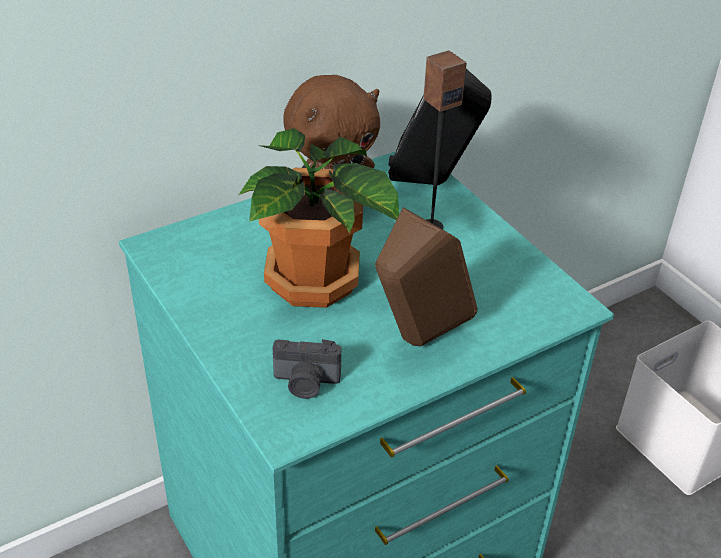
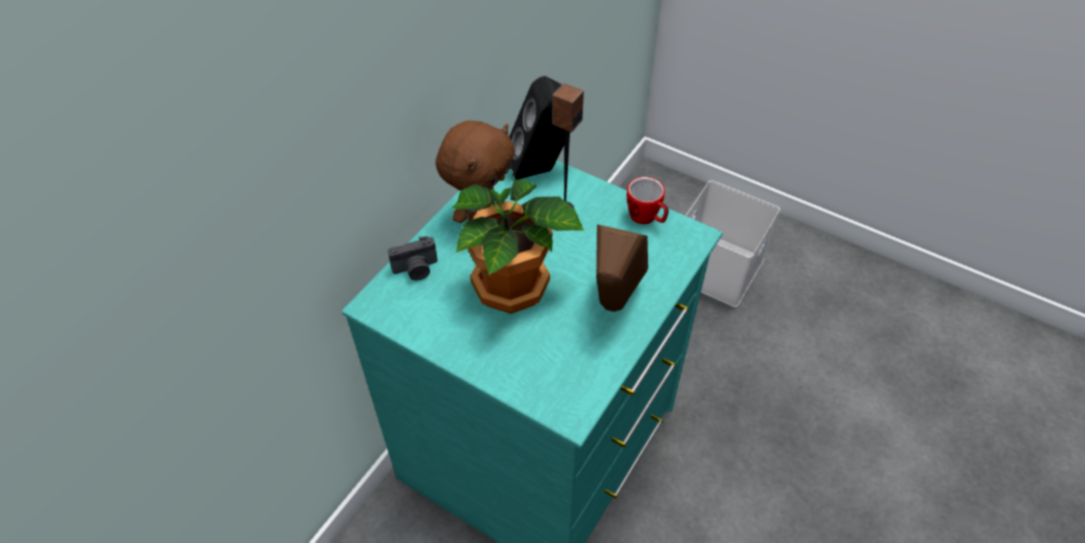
camera: 25 degrees left, 10 degrees up
(306, 383) = (560, 371): camera -> camera (416, 269)
(524, 268) = (647, 218): none -> mug

